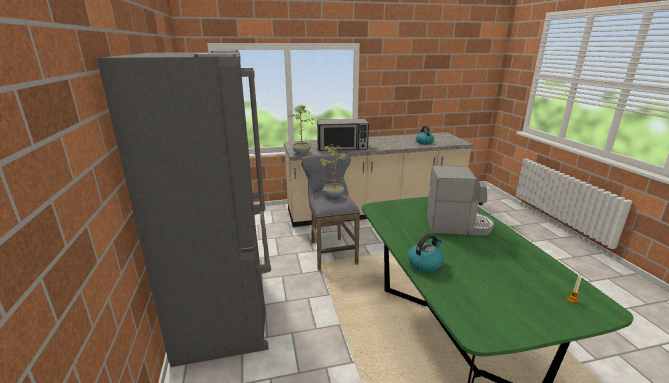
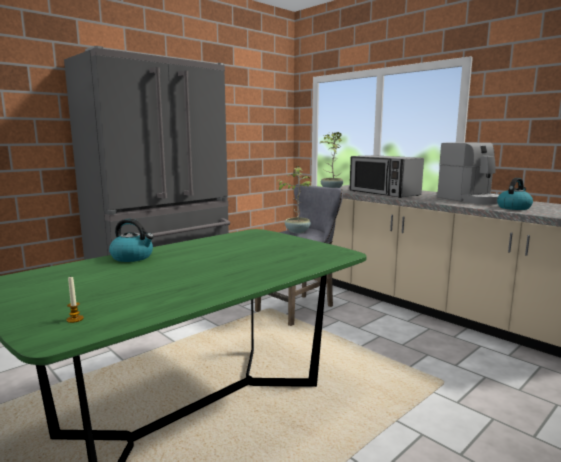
camera: 60 degrees right, 10 degrees down
(458, 225) = (251, 261): coffee machine -> coffee machine (471, 199)

